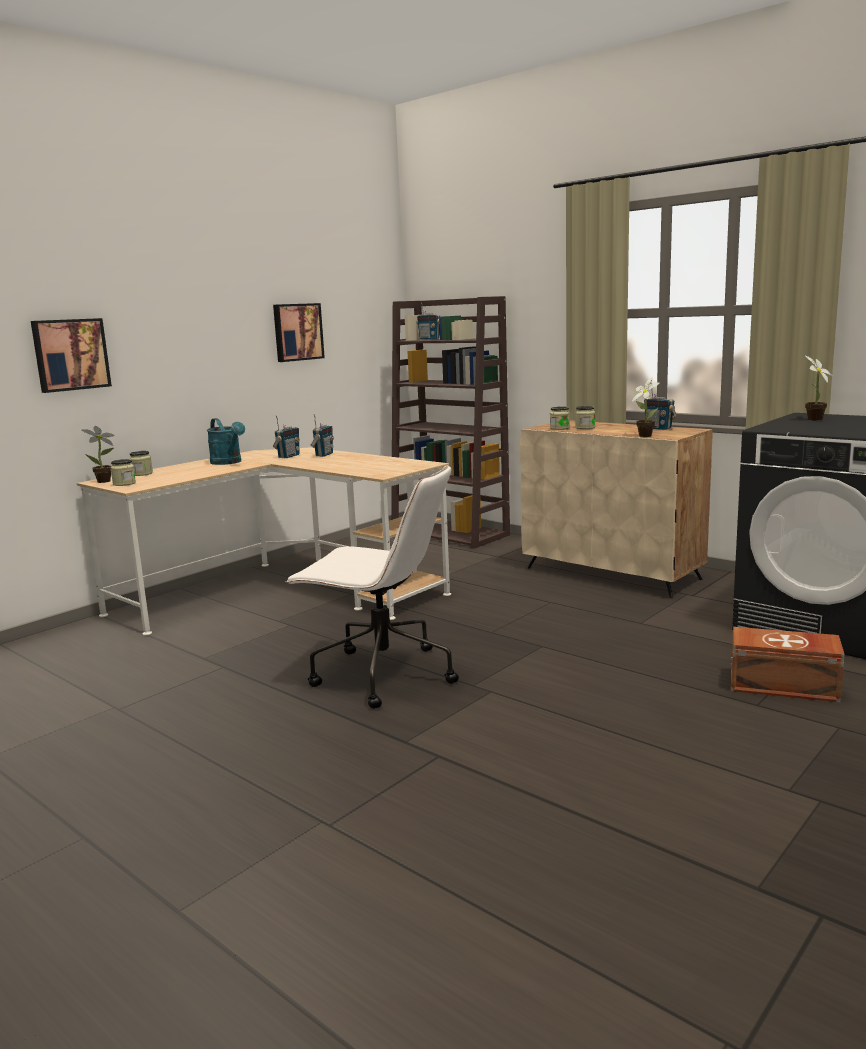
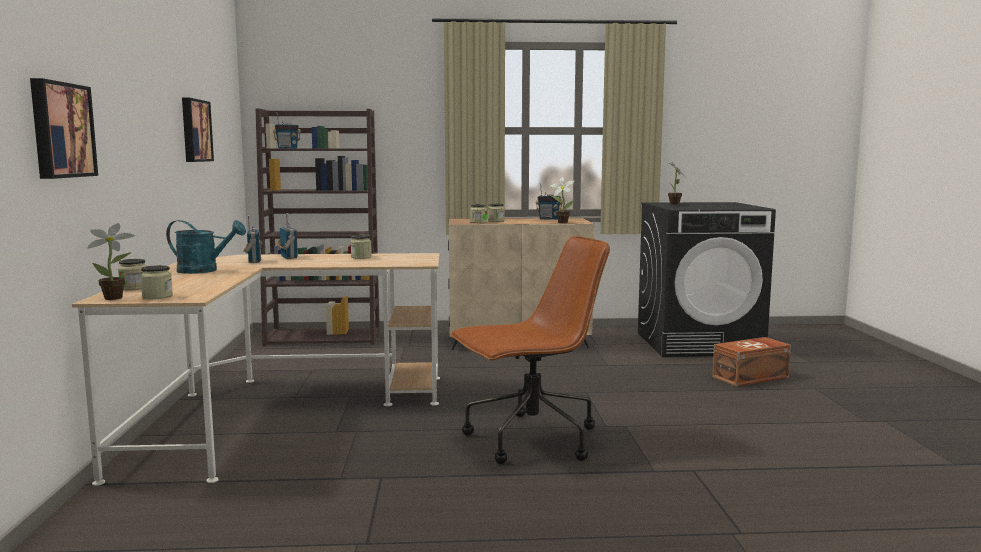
camera: 45 degrees left, 5 degrees down
(369, 461) = (361, 257): none -> jar
(381, 675) = (530, 440): white office chair -> brown office chair

